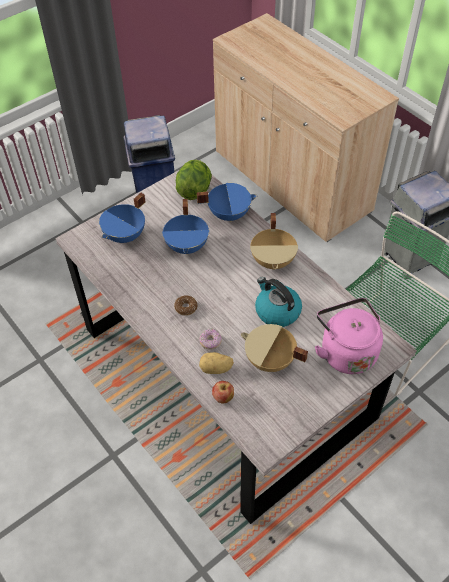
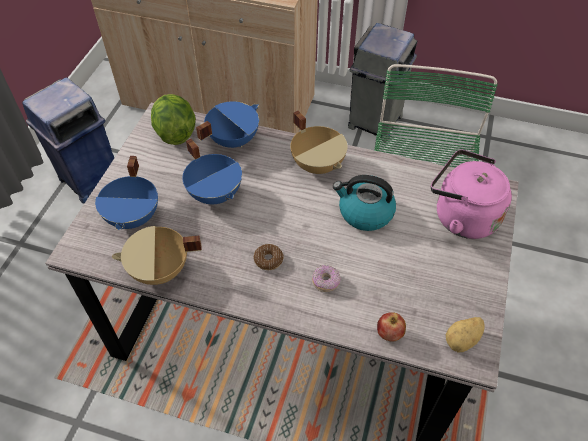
camera: 35 degrees left, 0 degrees up
(216, 369) = (356, 307): potato -> potato (462, 340)
(269, 361) = (401, 267): beige cooking pot -> beige cooking pot (160, 271)

